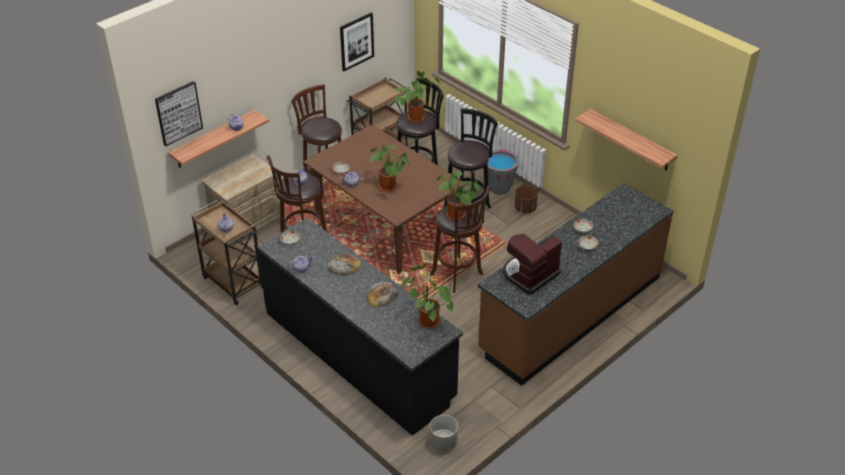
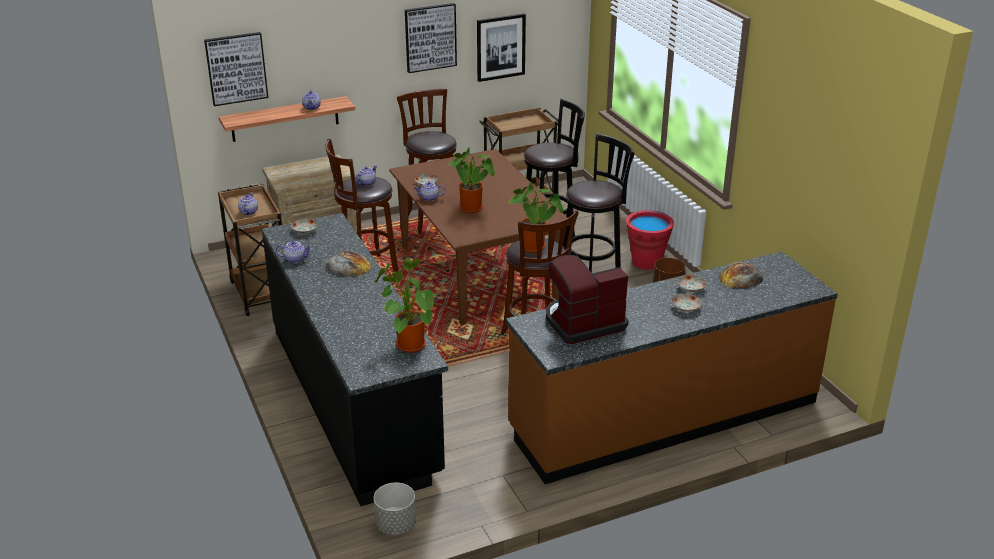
camera: 20 degrees right, 10 degrees down
(309, 49) = (430, 37): none -> picture
(382, 295) = (372, 304): bread -> bread (741, 277)
(416, 116) = (551, 147): potted plant -> none
(499, 187) = (646, 262): grey bucket -> red bucket
(631, 140) = (800, 191): shelf -> none

